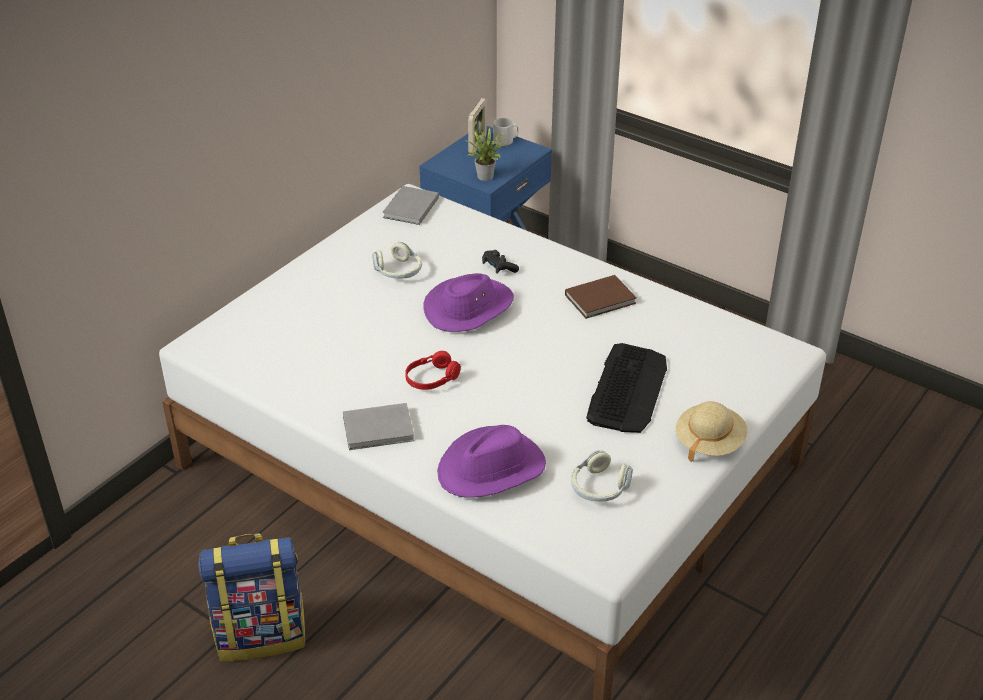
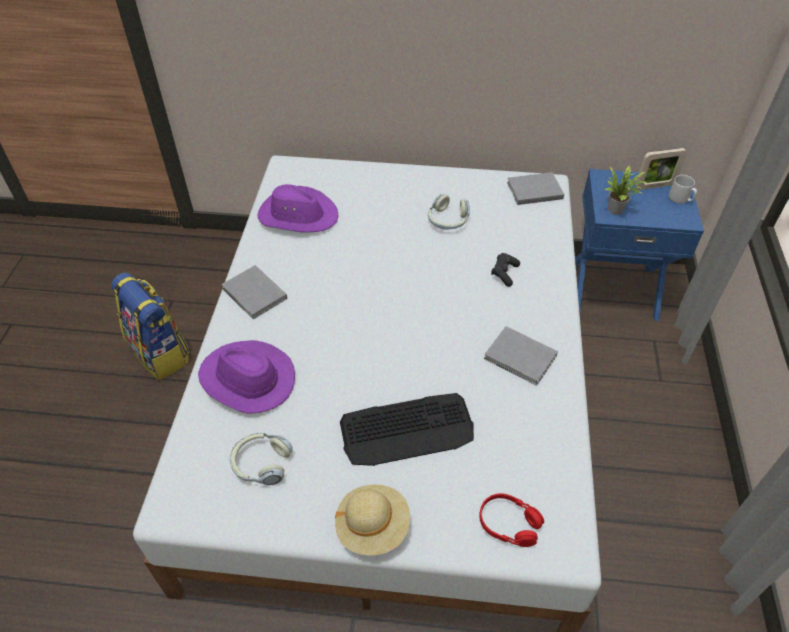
camera: 60 degrees right, 10 degrees up
(432, 378) = (332, 297): red headphones -> red headphones (509, 524)
(469, 308) = (436, 279): purple hat -> purple hat (298, 215)
(602, 299) = (521, 358): brown book -> grey book

